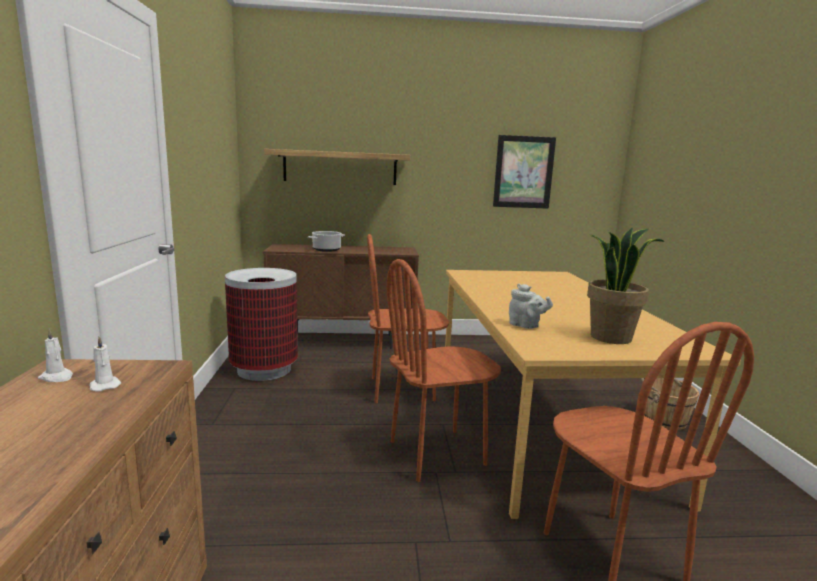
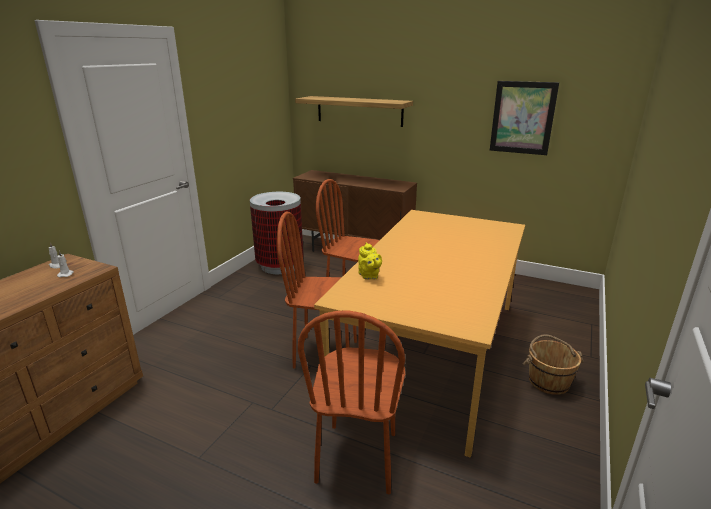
camera: 30 degrees right, 10 degrees up
(326, 250) = (339, 180): cooking pot -> none
(526, 326) = (369, 276): grey teapot -> yellow teapot
(610, 337) = (416, 299): potted plant -> none

